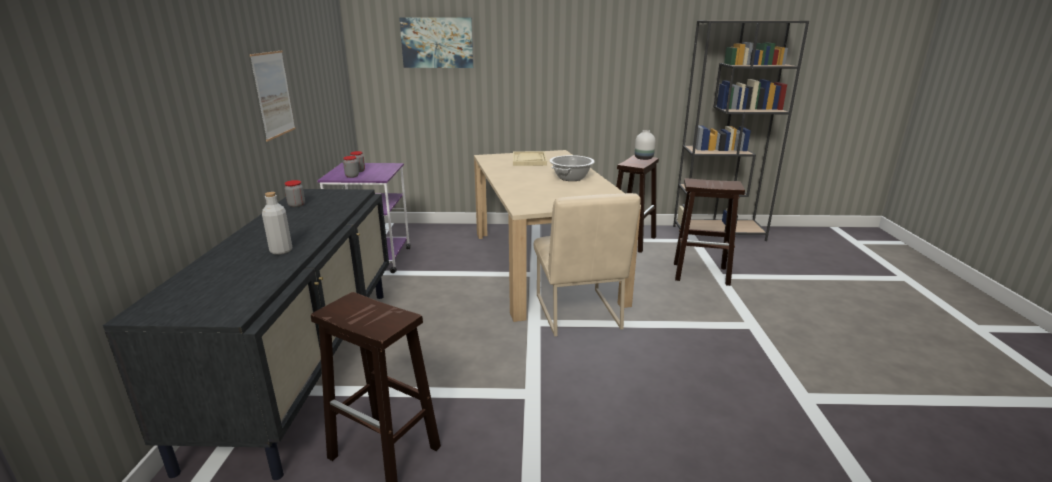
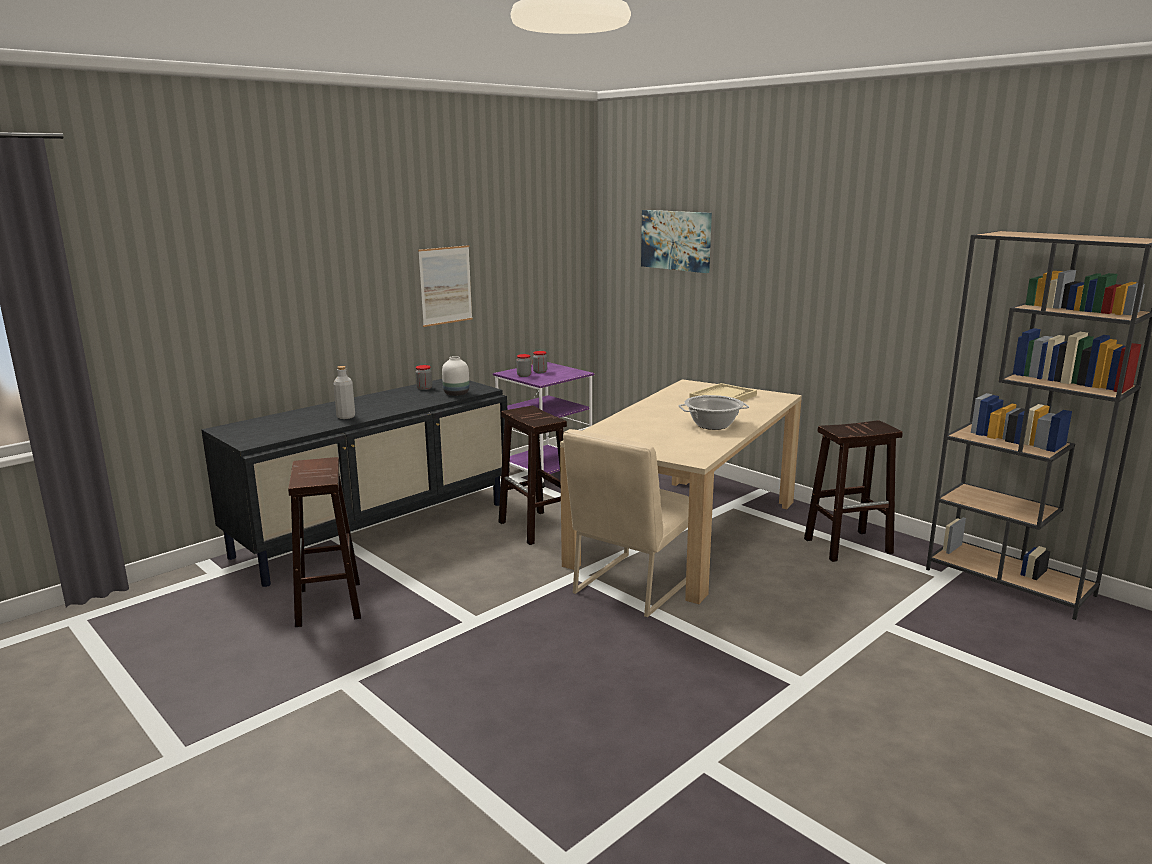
camera: 45 degrees right, 5 degrees down
(643, 158) = (876, 426): white vase -> white vase (456, 393)
(701, 274) = (862, 612): brown stool -> brown stool (536, 528)

